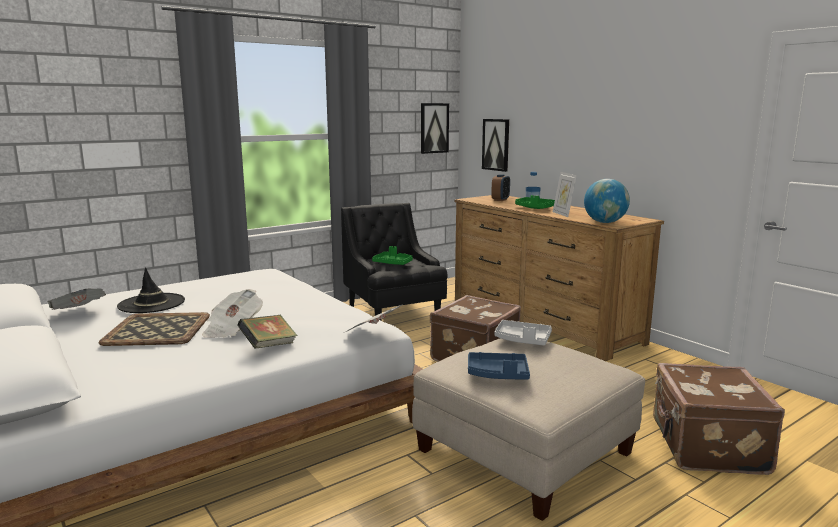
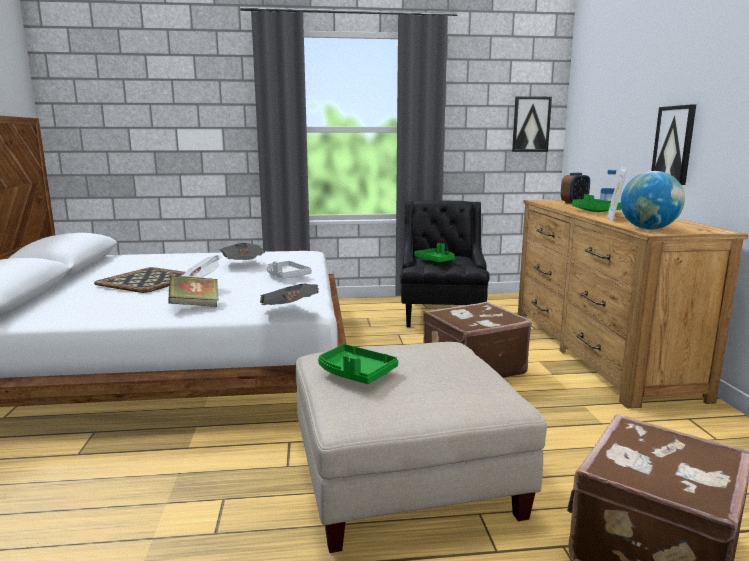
camera: 30 degrees right, 0 degrees up
(79, 313) = (127, 262): newspaper -> newspaper (243, 264)
(151, 303) = (180, 263): black hat -> none
(496, 144) = (593, 141): picture -> picture (674, 145)
(498, 374) = (355, 373): blue tray -> green tray
(522, 340) = (441, 347): grey tray -> grey tray (286, 276)

